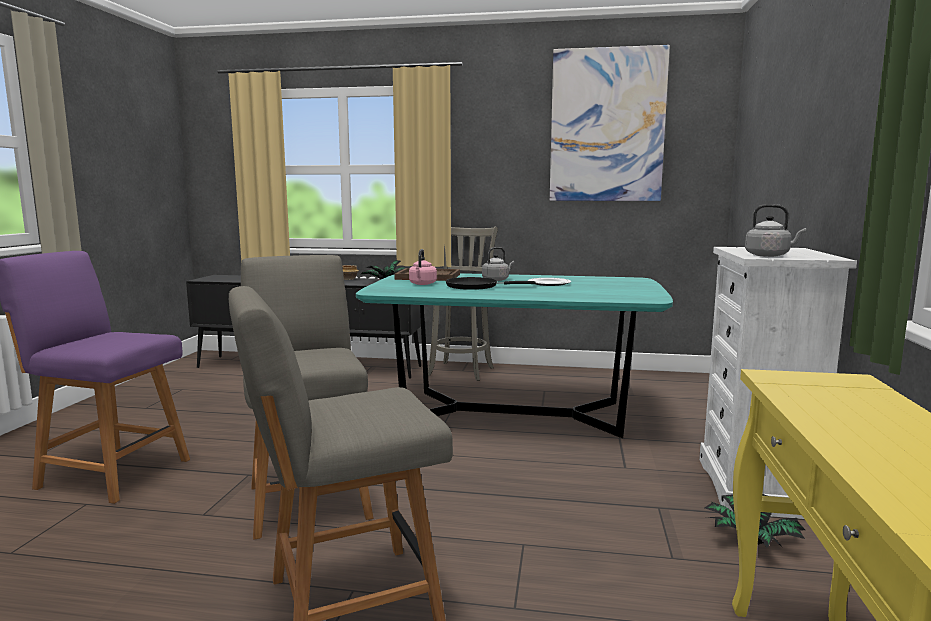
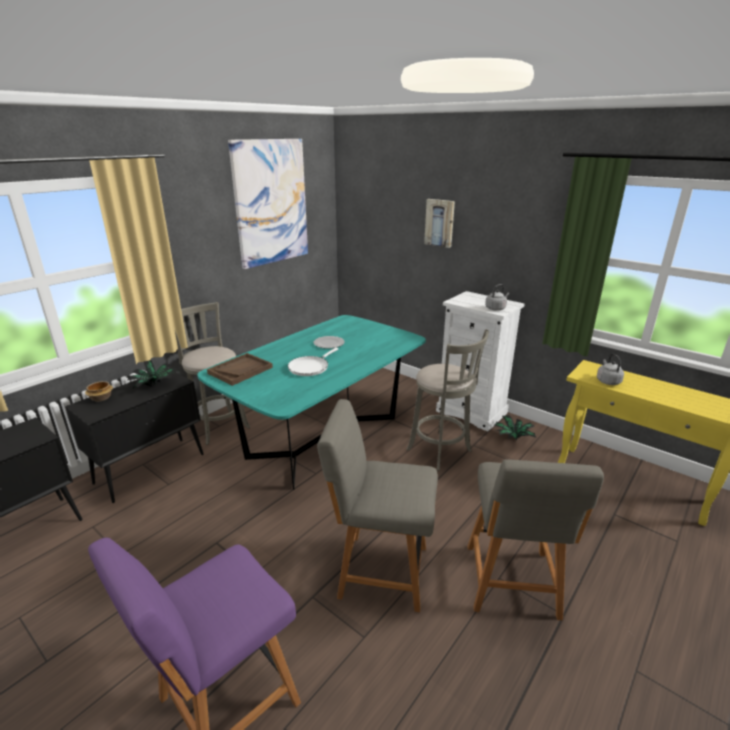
camera: 60 degrees left, 15 degrees up
(422, 284) = (272, 381): pink kettle -> none
(475, 287) = (310, 367): black frying pan -> white frying pan
(496, 280) = (292, 353): grey kettle -> grey kettle (607, 381)
(597, 486) = (441, 452): none -> grey stool
(796, 129) = (440, 223): none -> picture

